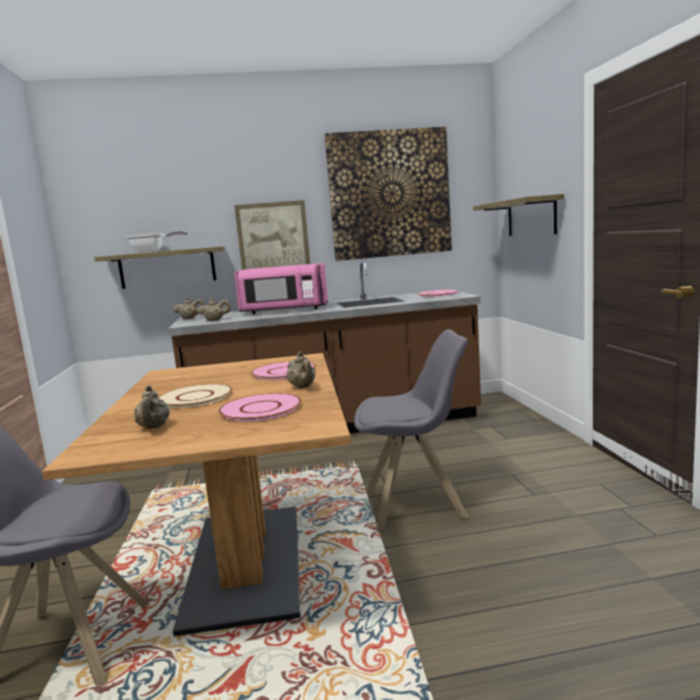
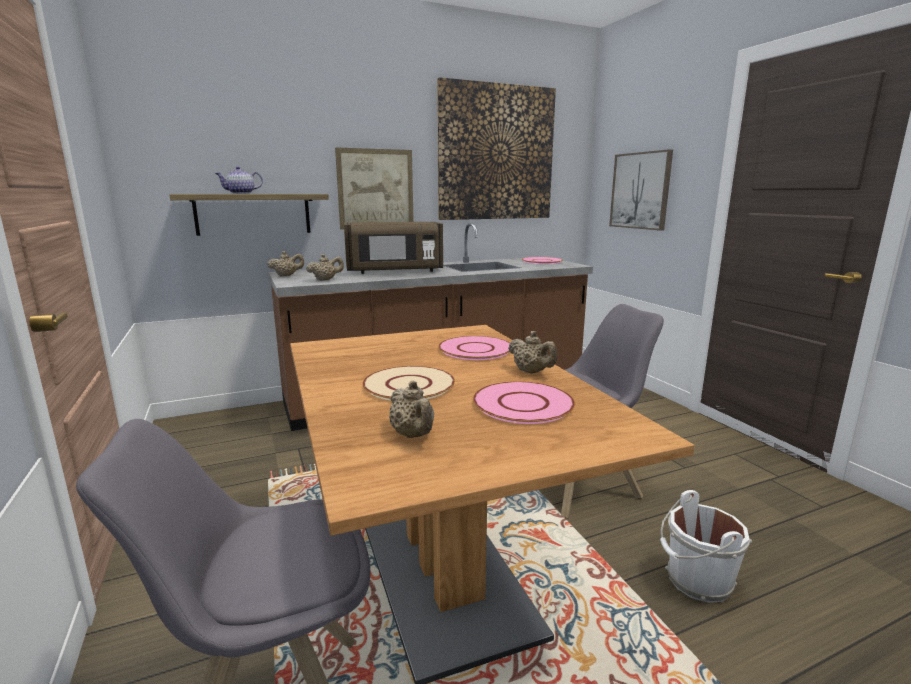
camera: 15 degrees left, 5 degrees up
(152, 251) = (241, 193): frying pan -> teapot
(284, 310) = (394, 271): pink microwave -> brown microwave
(464, 587) = (696, 581): none -> white bucket
(531, 217) = (640, 191): shelf -> picture

